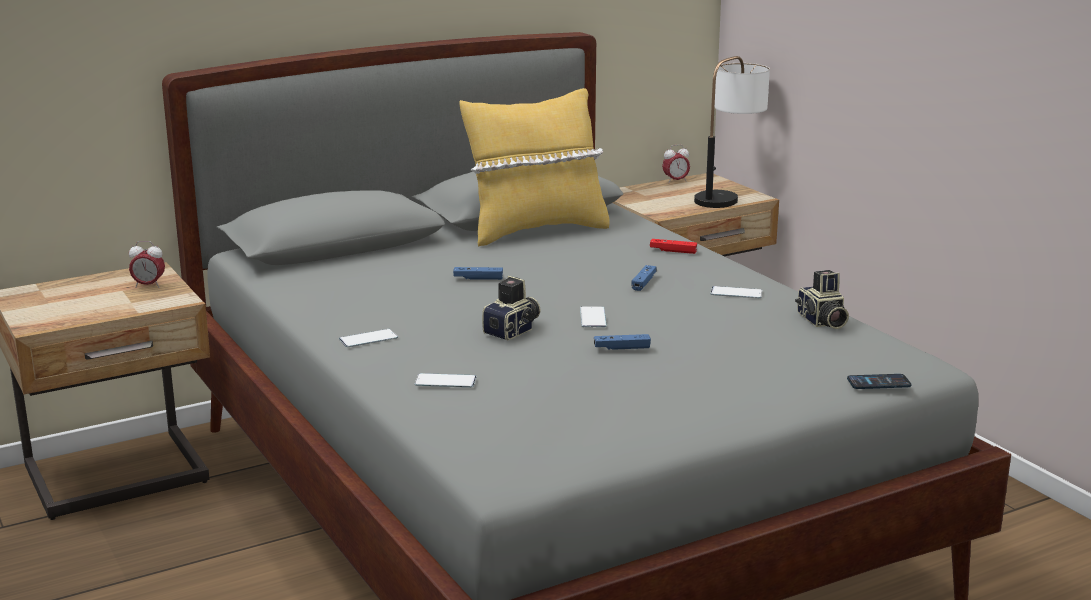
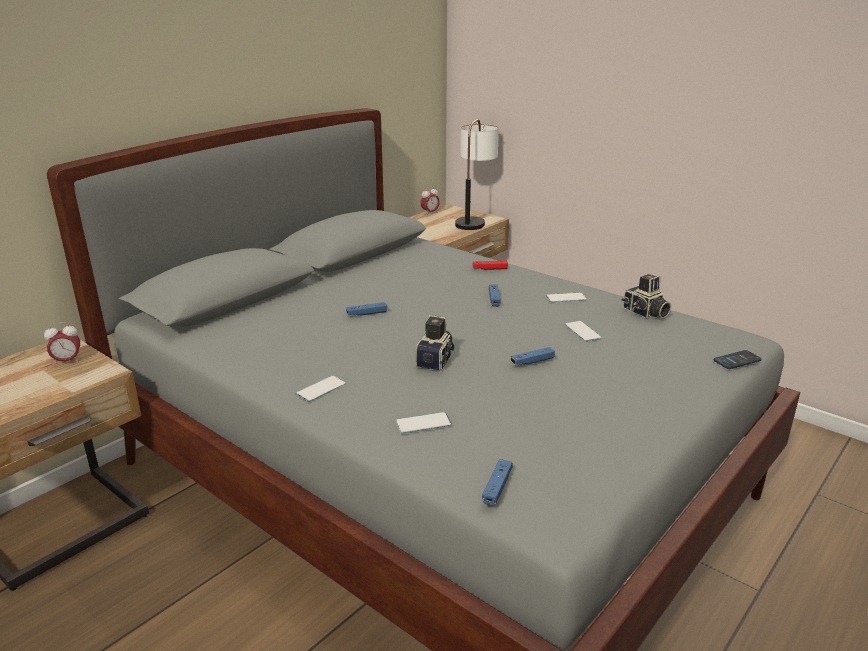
camera: 20 degrees left, 5 degrees up
(468, 440) = (497, 487): none -> blue game controller
(535, 231) = (376, 265): yellow pillow -> none
(593, 317) = (486, 336): phone -> phone (582, 331)

